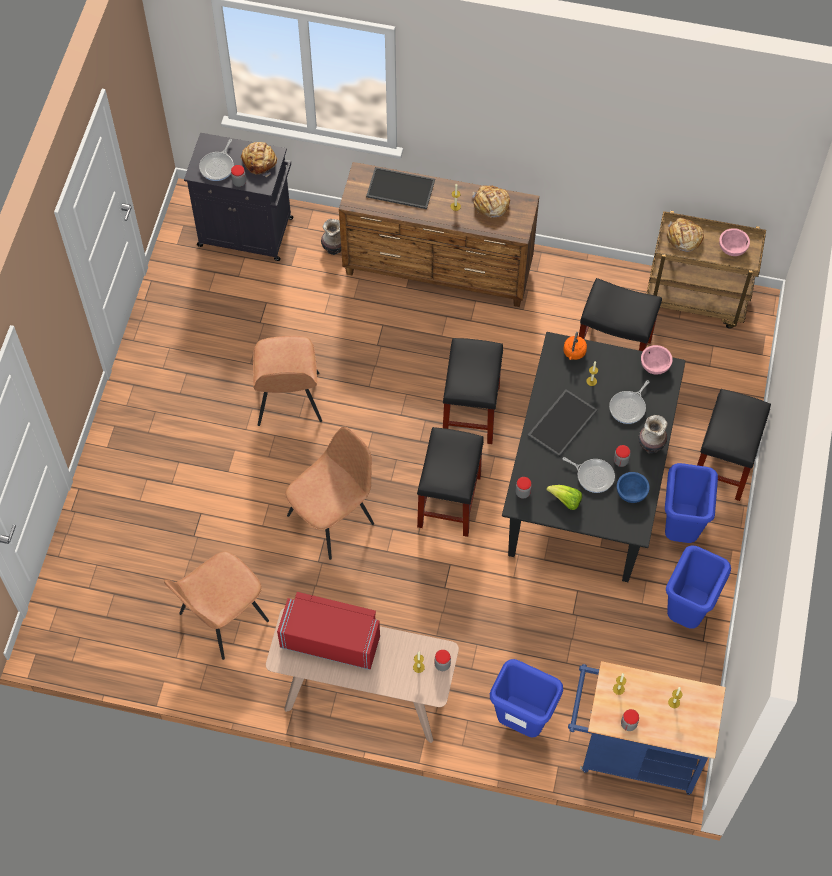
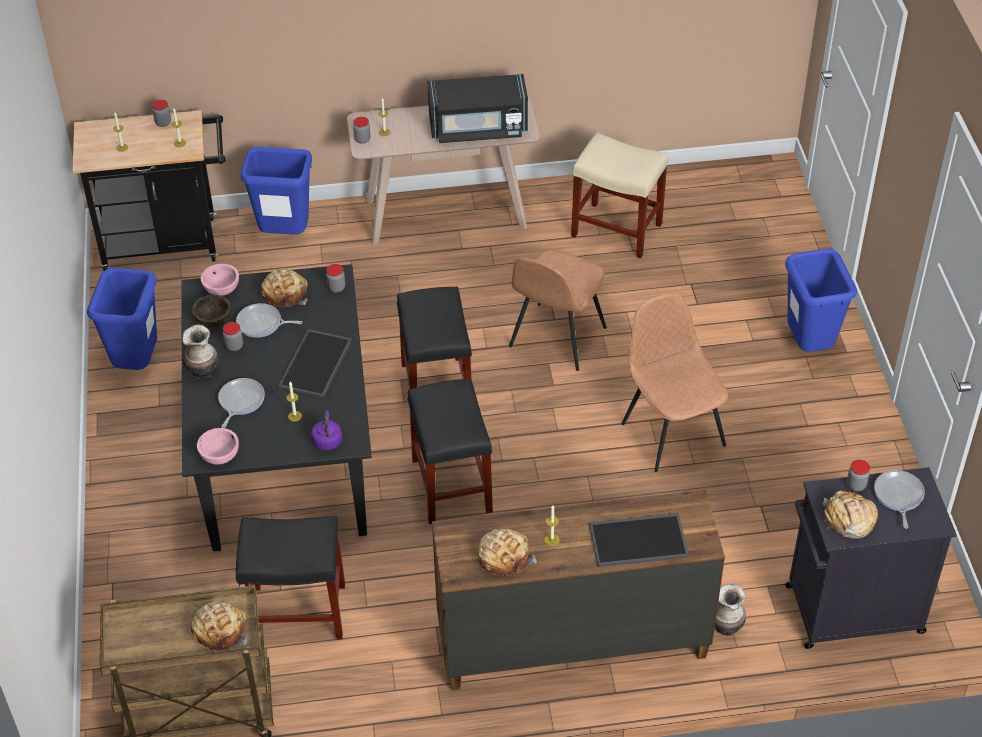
camera: 160 degrees right, 15 degrees down
(222, 618) = (618, 230): brown chair -> beige stool
(331, 640) = (478, 128): red microwave -> black microwave
(565, 501) = (285, 293): lettuce -> bread
(574, 353) = (327, 440): orange kettle -> purple kettle
(631, 493) = (213, 320): blue bowl -> brown bowl
(632, 752) = (168, 243): blue cart -> black cart
(680, 529) = (162, 438): blue trash can -> blue trash can (808, 347)
(723, 465) = (122, 519): black stool -> none
(732, 248) = (146, 637): pink bowl -> pink bowl (222, 288)

